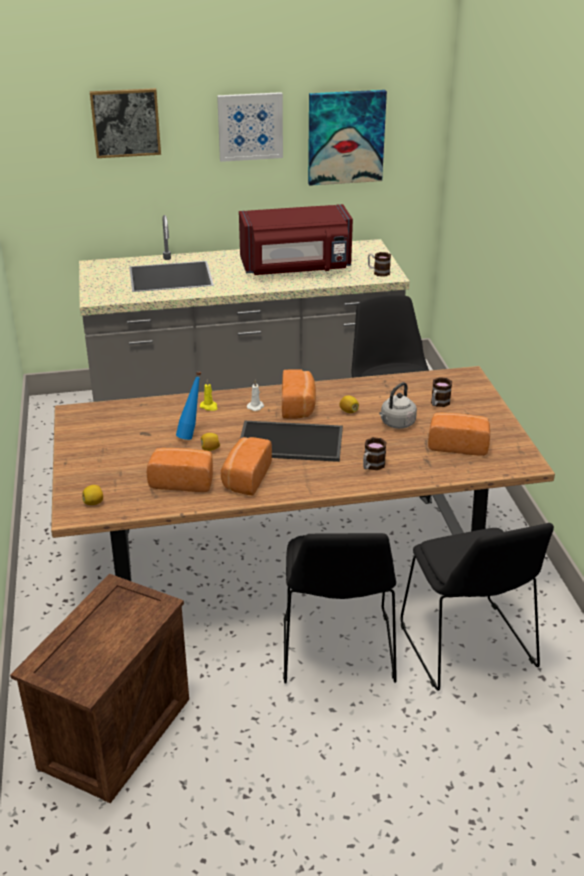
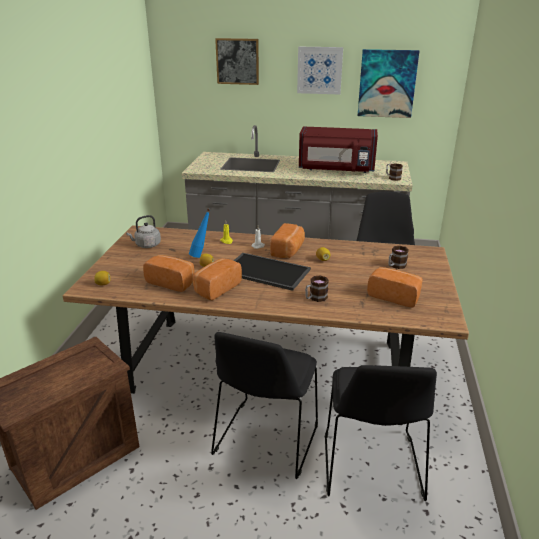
camera: 20 degrees right, 5 degrees down
(396, 423) = (354, 273): grey kettle -> grey kettle (146, 245)

